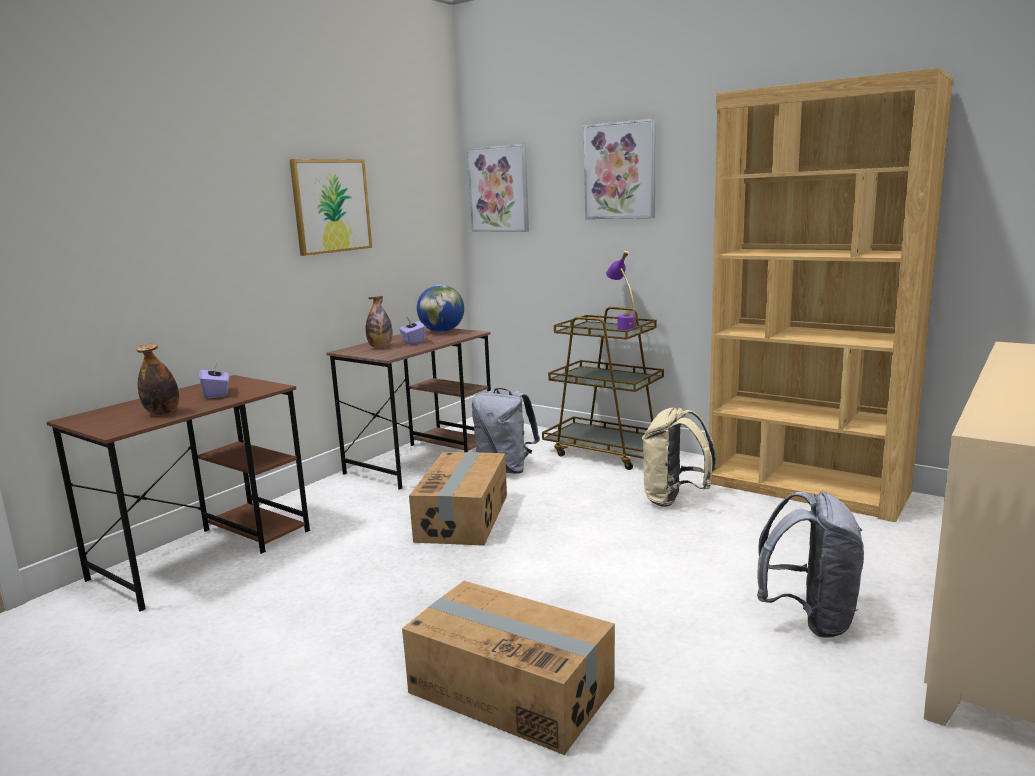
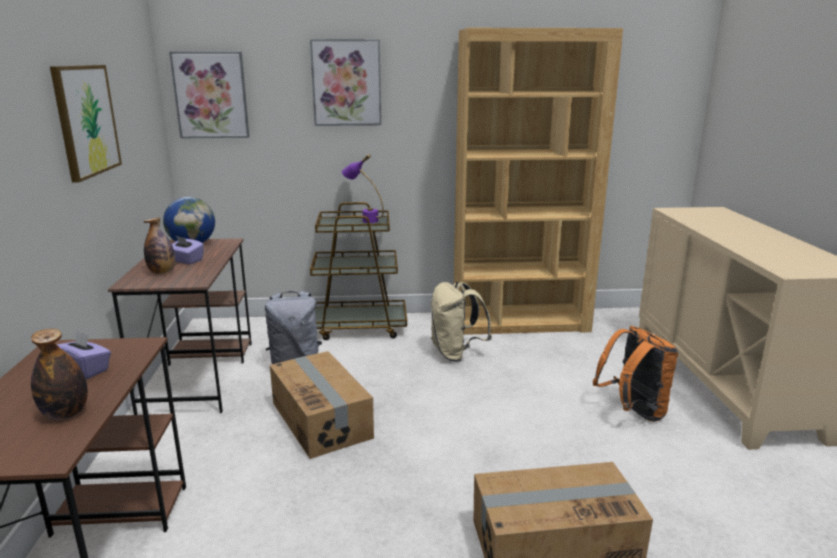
camera: 40 degrees left, 5 degrees up
(809, 618) = (633, 412): grey backpack -> orange backpack

